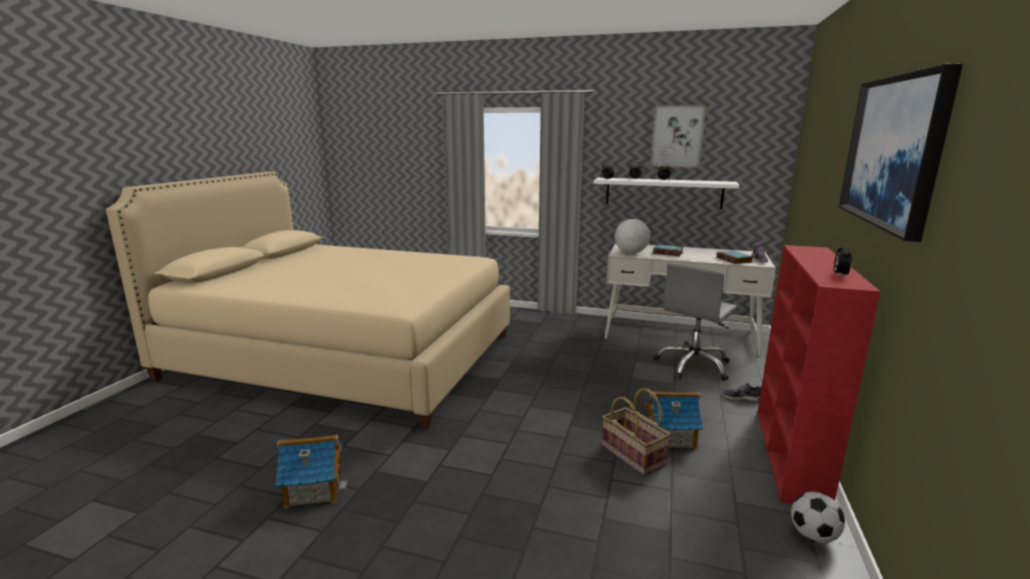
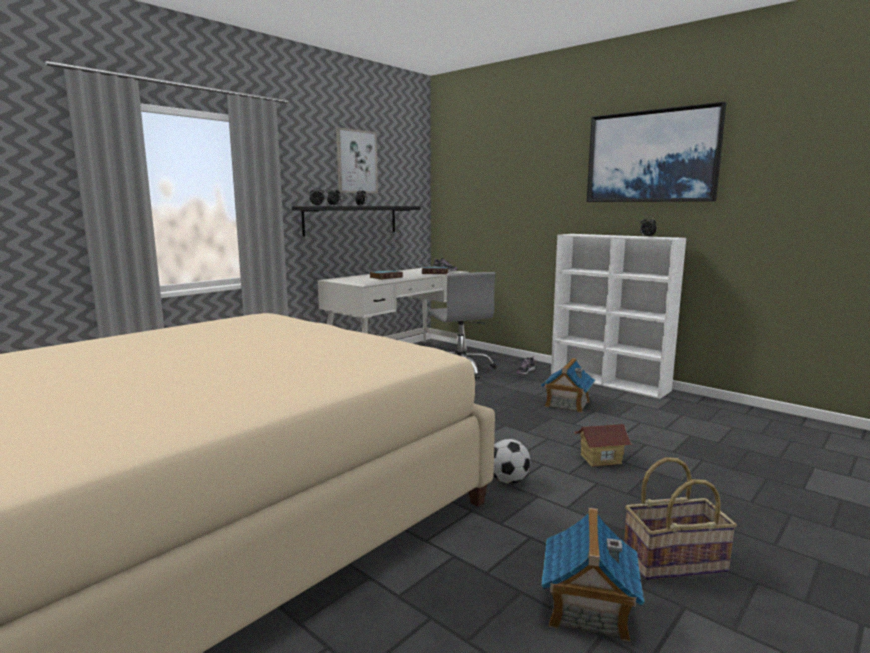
camera: 65 degrees left, 5 degrees down
(543, 472) = (600, 459): none -> toy house
(631, 253) = (366, 282): globe -> none
(634, 455) = (589, 421): basket -> basket (674, 560)
(663, 192) = (351, 220): white shelf -> black shelf
(790, 456) = (609, 382): red bookcase -> white bookcase
(813, 536) = (695, 401): football -> football (508, 480)

